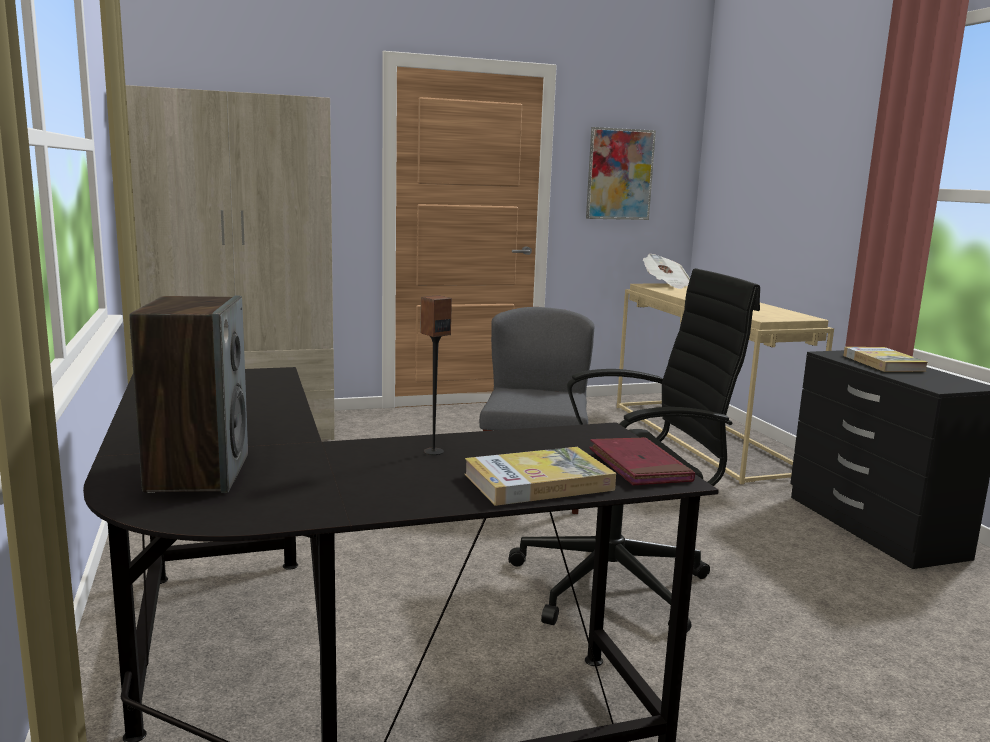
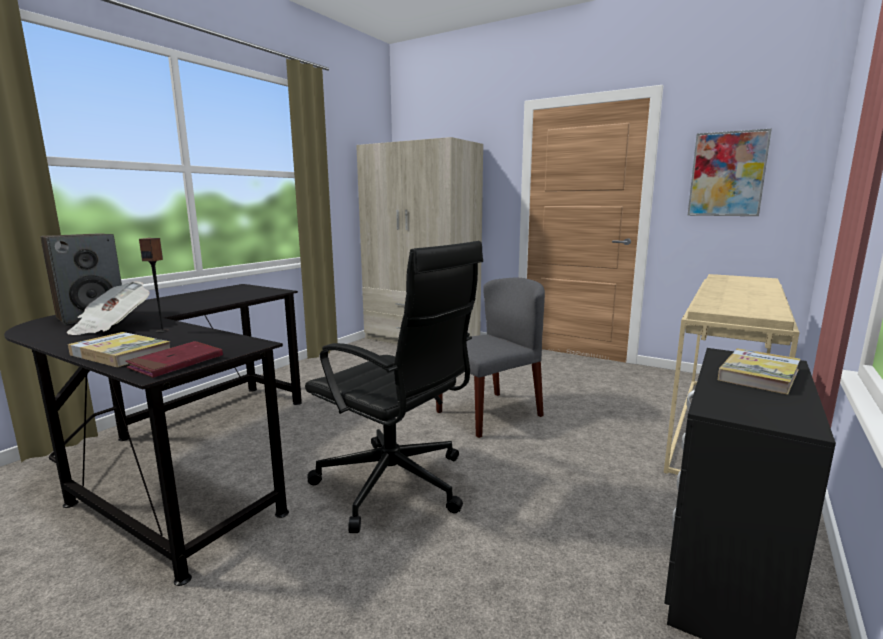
camera: 50 degrees right, 0 degrees up
(666, 285) = (742, 277): newspaper -> newspaper (111, 327)

